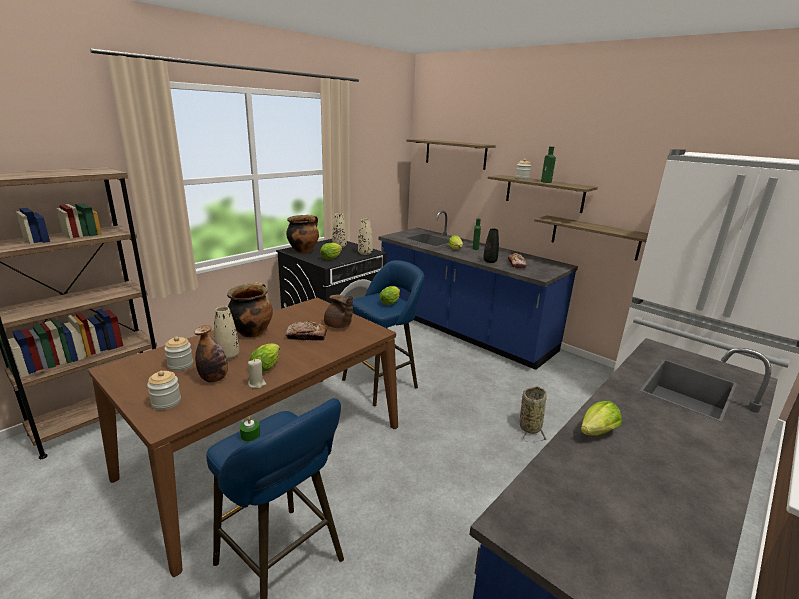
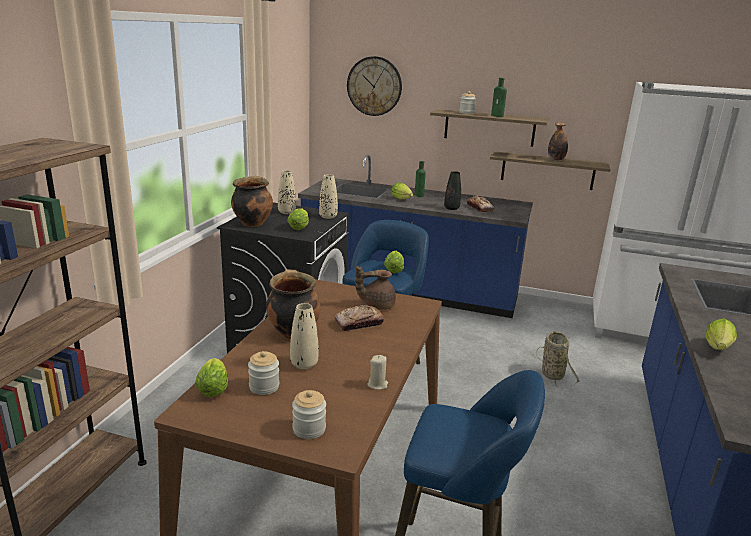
camera: 25 degrees left, 0 degrees up
(214, 378) = (324, 391): bottle -> bottle (556, 159)
(250, 435) = (438, 434): green candle -> none
(267, 366) = (362, 364): lettuce -> lettuce (213, 387)
(338, 325) = (376, 305): brown teapot -> brown teapot turned 150 degrees clockwise
(455, 154) = (374, 86): shelf -> wall clock

